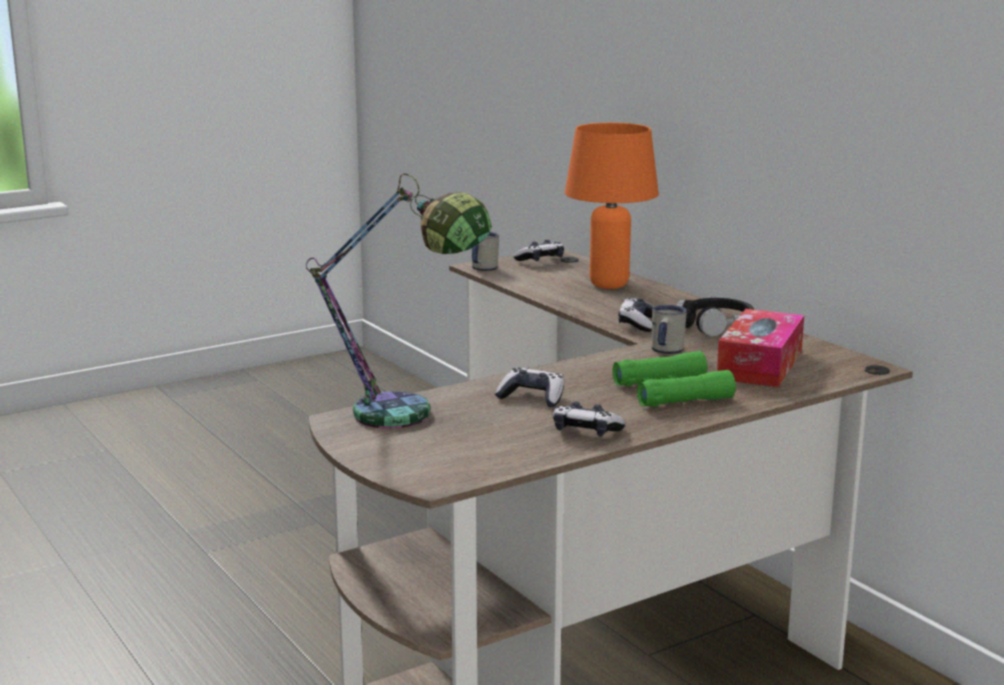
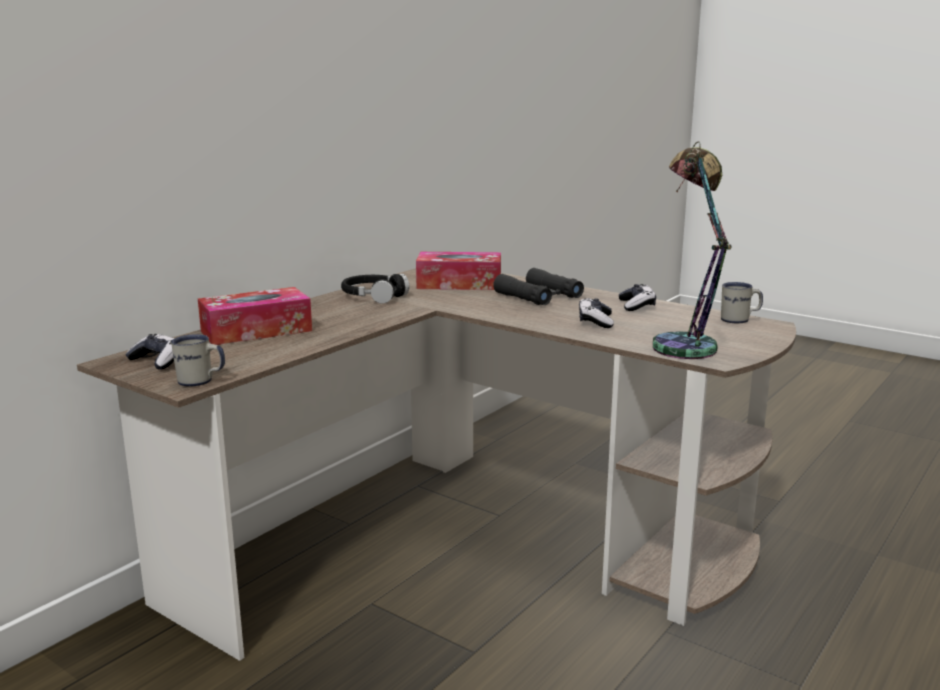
camera: 110 degrees left, 0 degrees up
(608, 285) = (256, 331): orange table lamp -> tissue box
(638, 324) = (383, 313): game controller -> none
(665, 351) = (451, 302): white mug -> white mug (740, 320)
(672, 392) = (538, 296): green binoculars -> black binoculars

